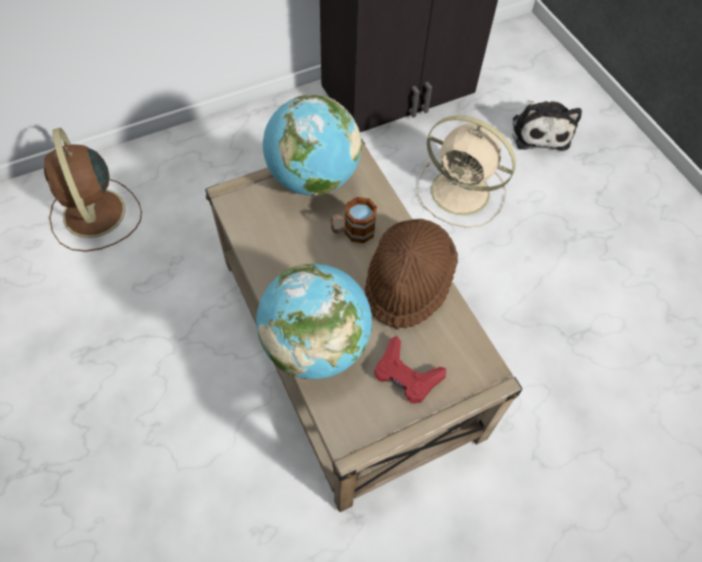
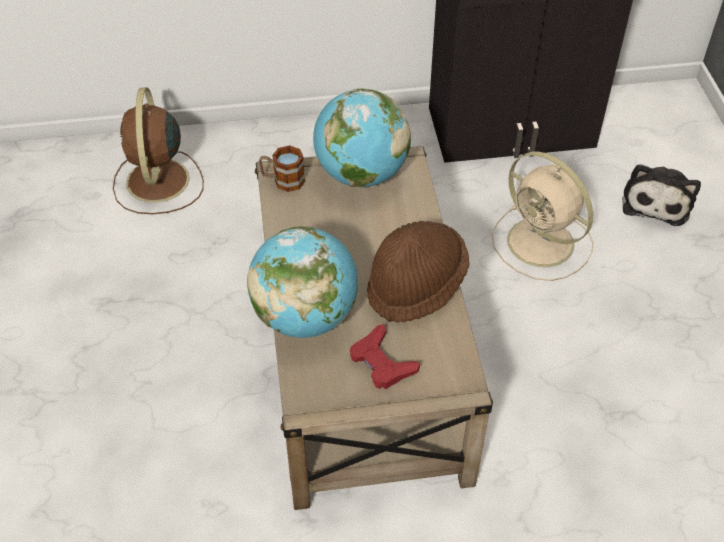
camera: 20 degrees right, 10 degrees down
(352, 231) = (381, 229): mug -> mug (282, 180)

